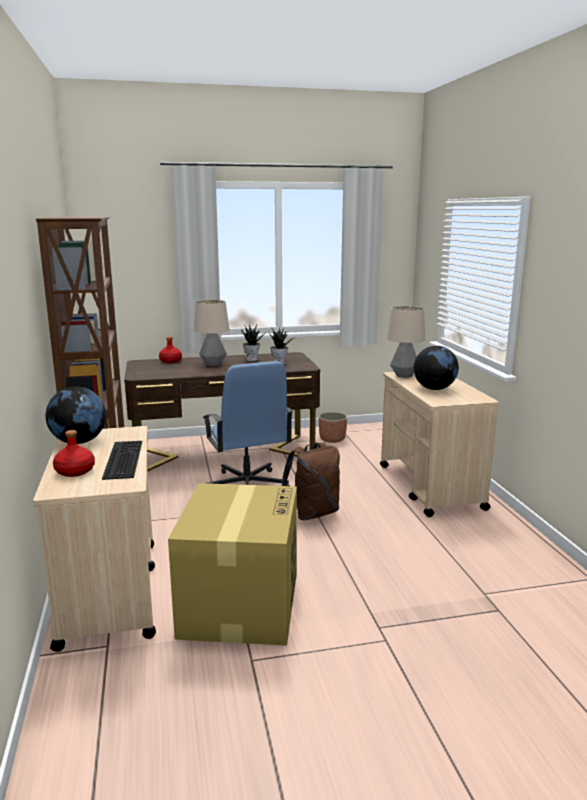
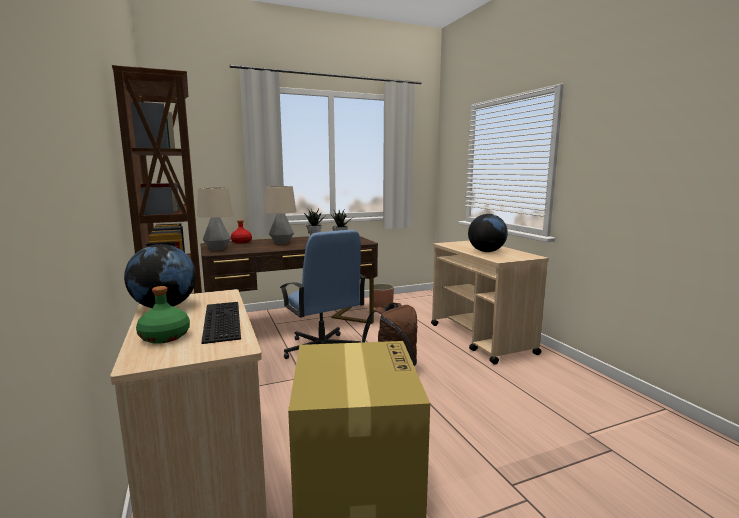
camera: 10 degrees left, 5 degrees down
(74, 471) = (164, 337): red bottle -> green bottle
(404, 375) = (452, 244): table lamp -> table lamp (218, 249)

